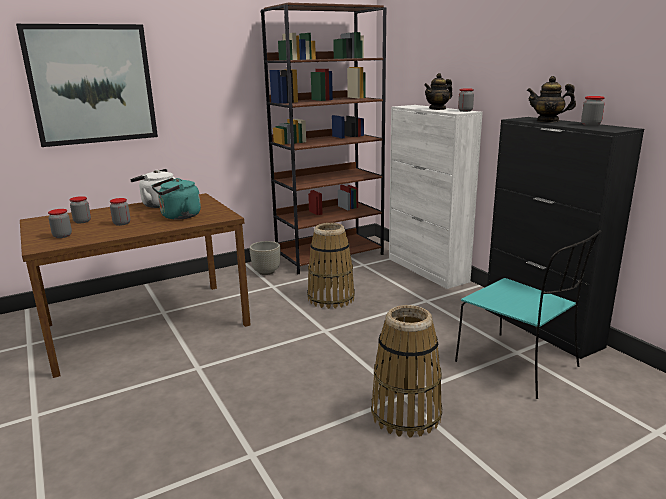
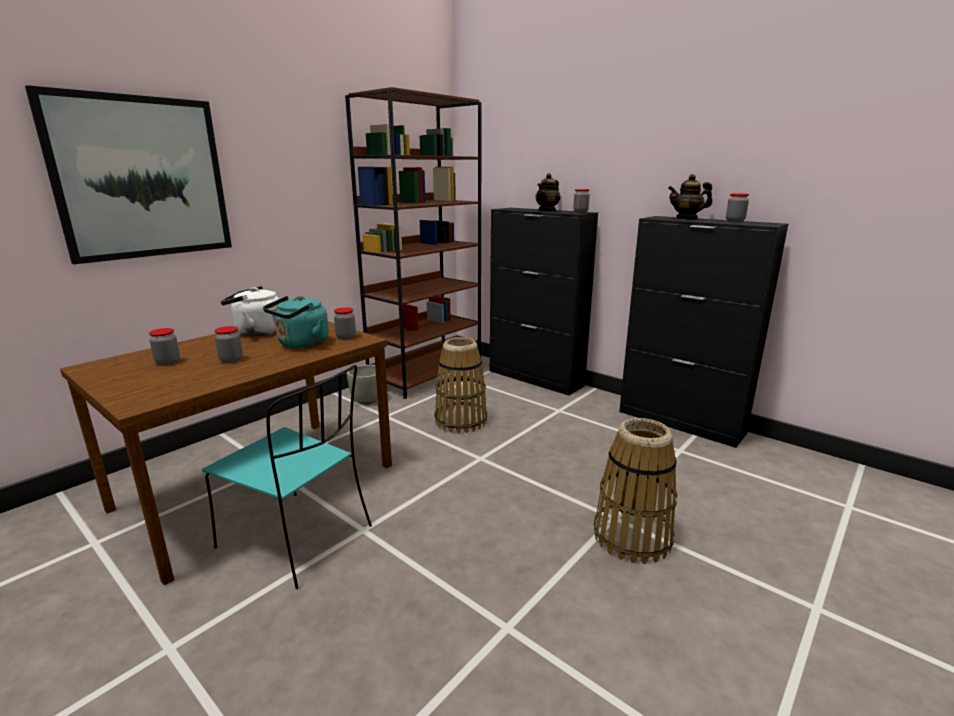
camera: 20 degrees left, 0 degrees up
(62, 236) = (158, 385): jar -> jar (346, 337)
(427, 270) = (535, 378): white cabinet -> black cabinet
(519, 365) = (692, 463): turquoise chair -> turquoise chair (298, 538)

